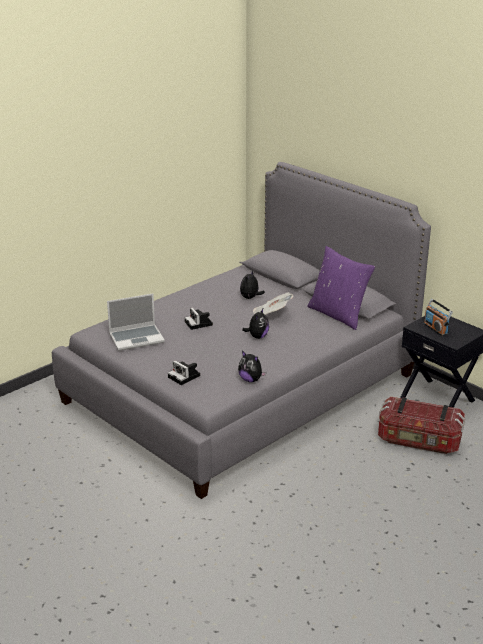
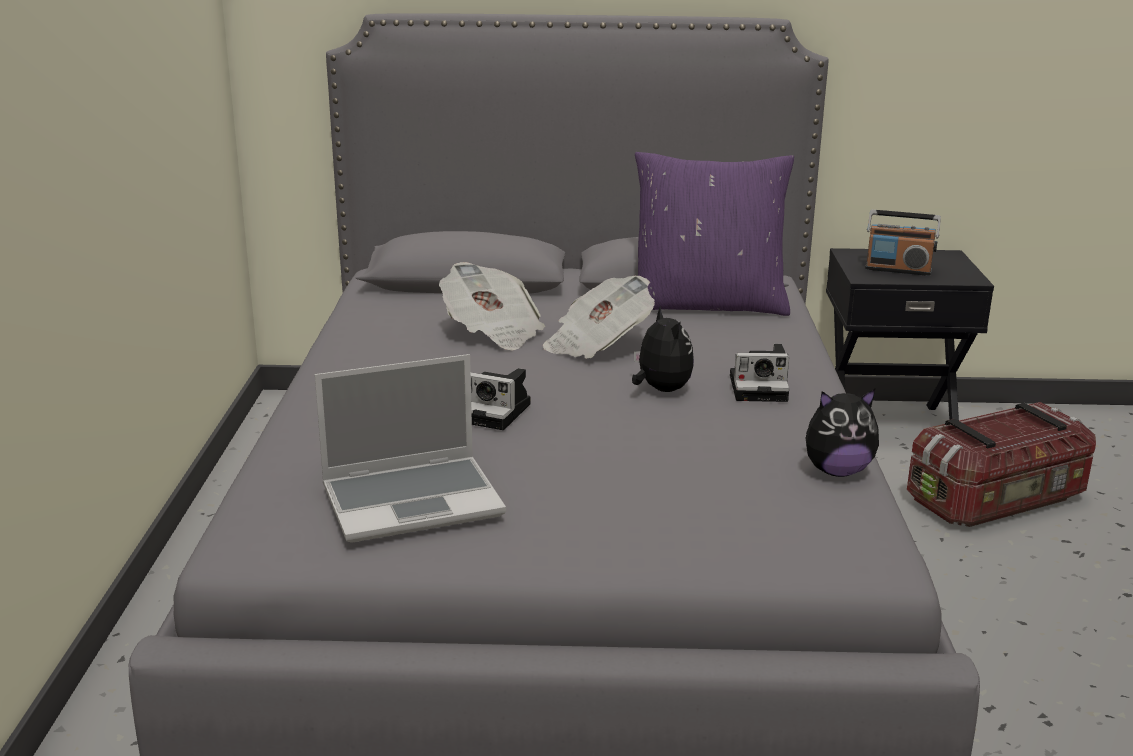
camera: 45 degrees left, 5 degrees down
(137, 338) = (414, 500): laptop -> laptop turned 45 degrees clockwise
(185, 377) = (706, 531): camera -> camera (761, 388)
(250, 298) = (492, 332): plush toy -> newspaper

